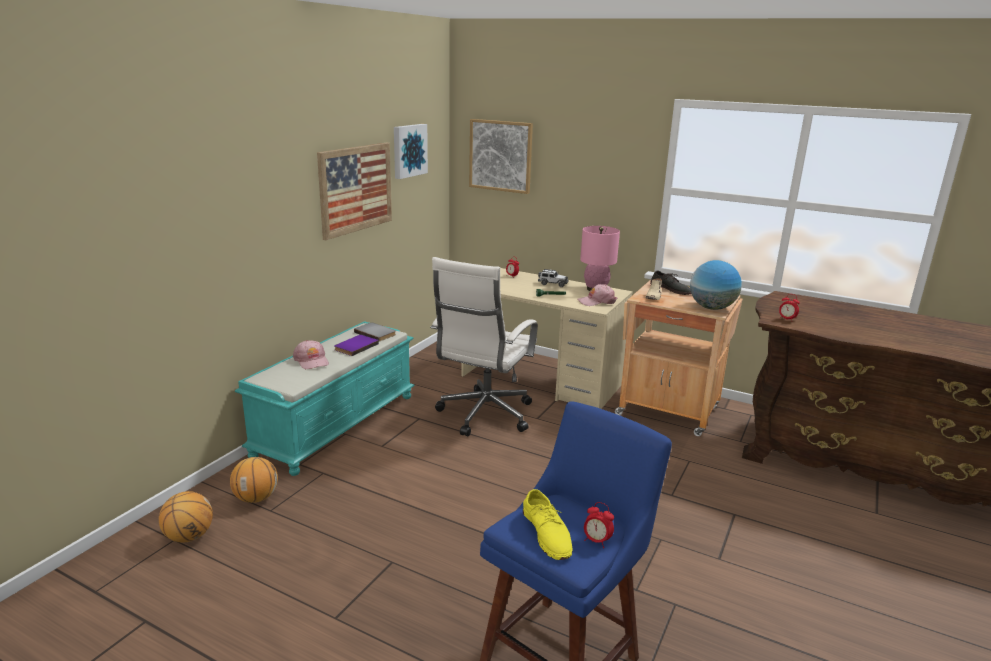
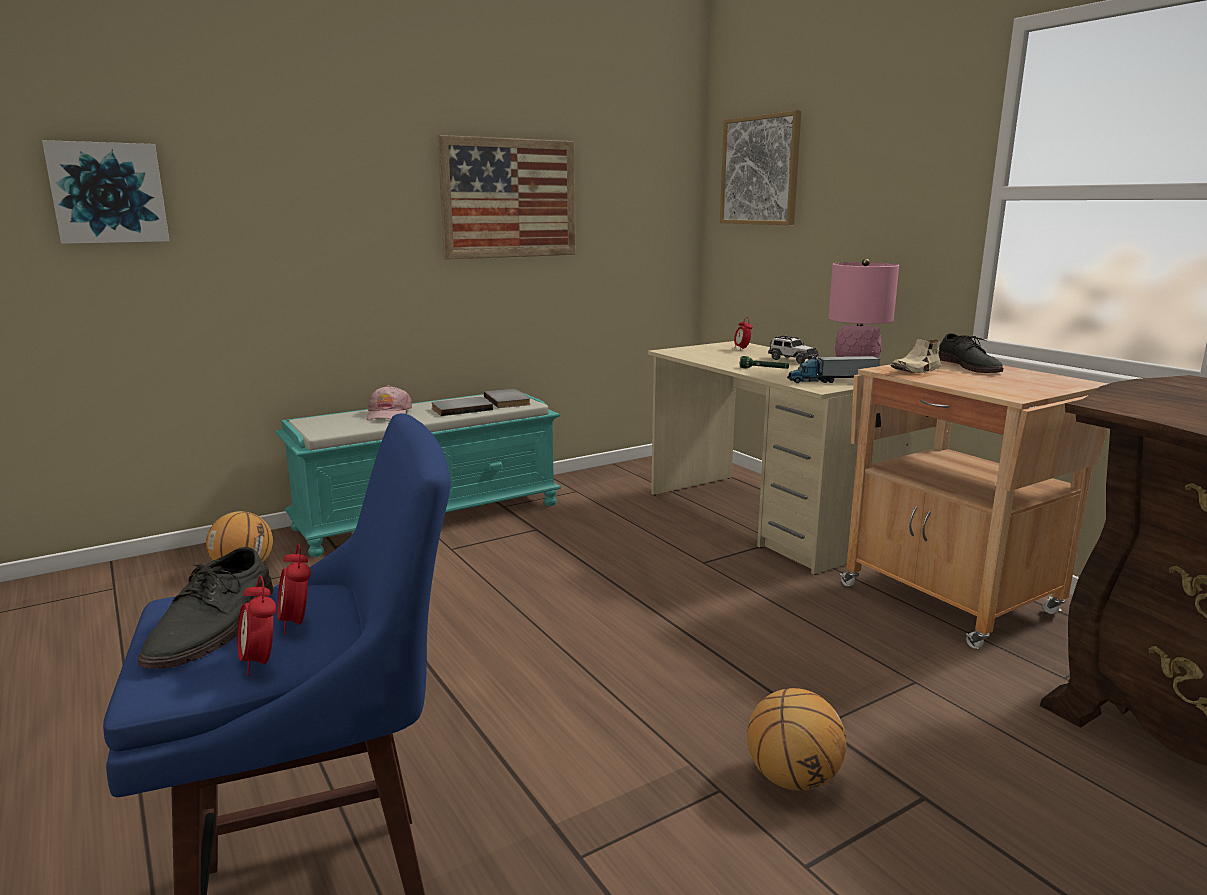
camera: 30 degrees right, 5 degrees down
(189, 537) = (129, 589): basketball -> basketball (792, 779)
(355, 346) = (461, 409): purple book -> grey book
(408, 150) = (616, 160): picture -> picture (108, 193)
(483, 416) = (626, 544): white office chair -> none
(547, 532) = (214, 627): yellow shoe -> grey shoe
(596, 301) = (832, 381): pink cap -> toy truck
(712, 308) = (1014, 390): globe -> none
(786, 319) = (1146, 406): alarm clock -> alarm clock (297, 623)

